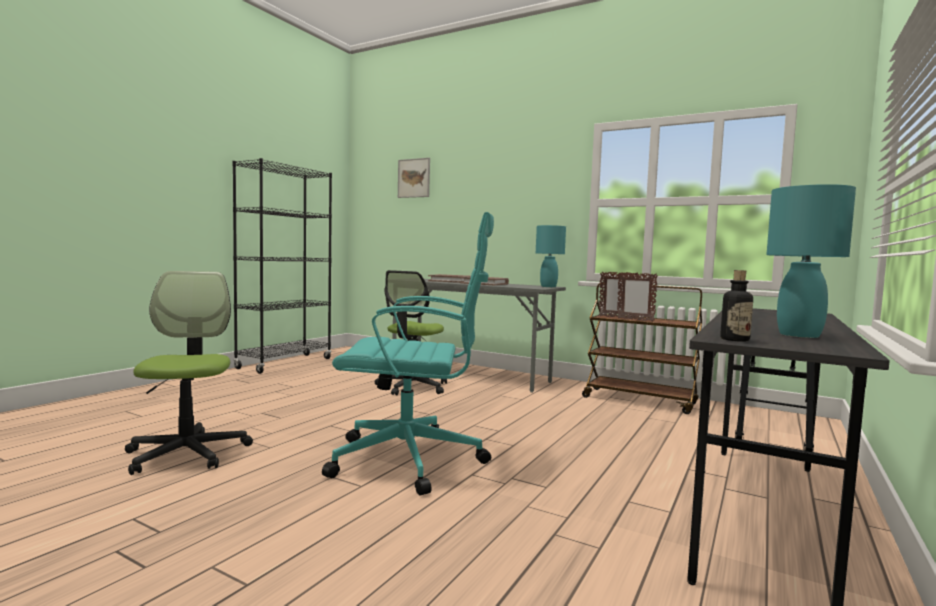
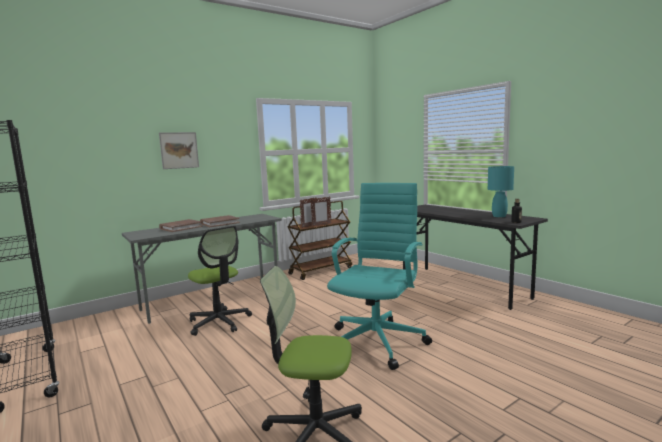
camera: 65 degrees left, 5 degrees up
(414, 178) = (82, 130): picture -> picture (179, 150)
(548, 287) = (261, 215): turquoise table lamp -> none

